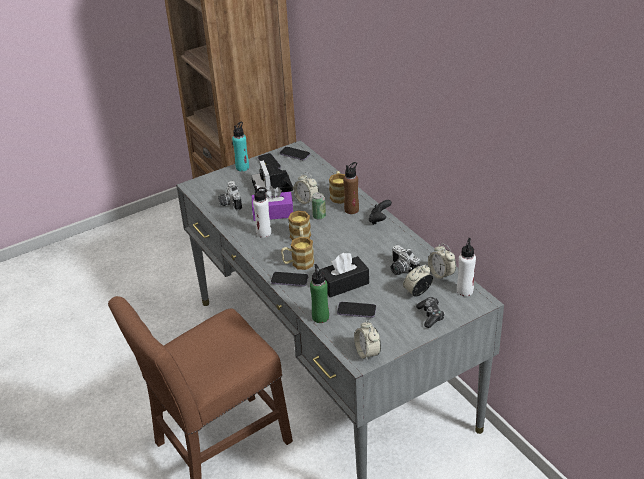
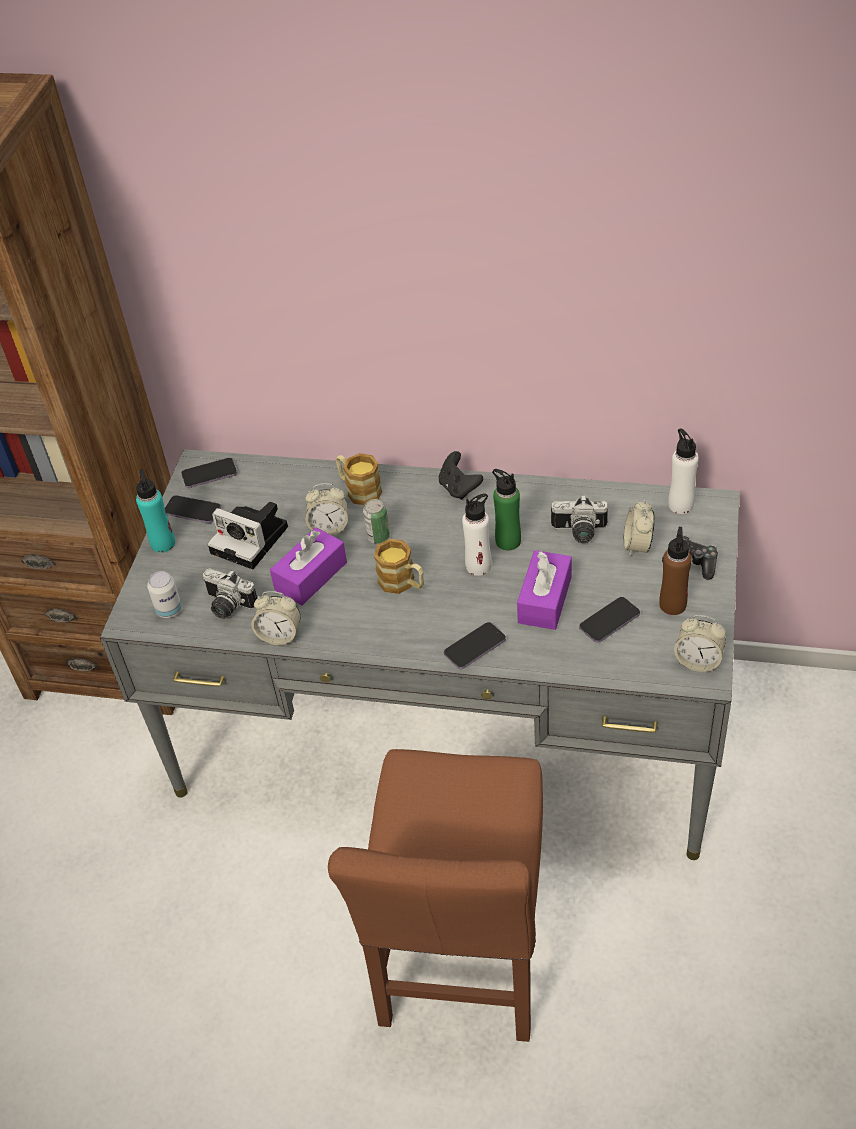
camera: 45 degrees left, 10 degrees up
(209, 191) = (169, 610): none -> can
(264, 233) = (342, 611): white bottle -> white bottle (478, 566)
(298, 264) = (451, 618): mug -> none
(320, 317) = (583, 662): green bottle -> green bottle (508, 541)
(344, 284) = (545, 600): black tissue box -> purple tissue box
(351, 210) = (405, 498): brown bottle -> brown bottle (672, 604)
(441, 274) = (629, 504): alarm clock -> alarm clock (280, 635)

